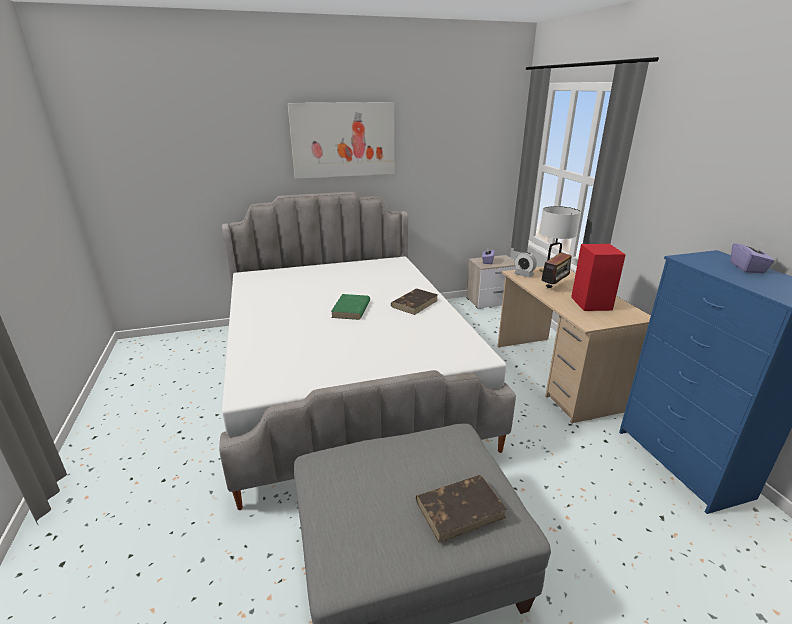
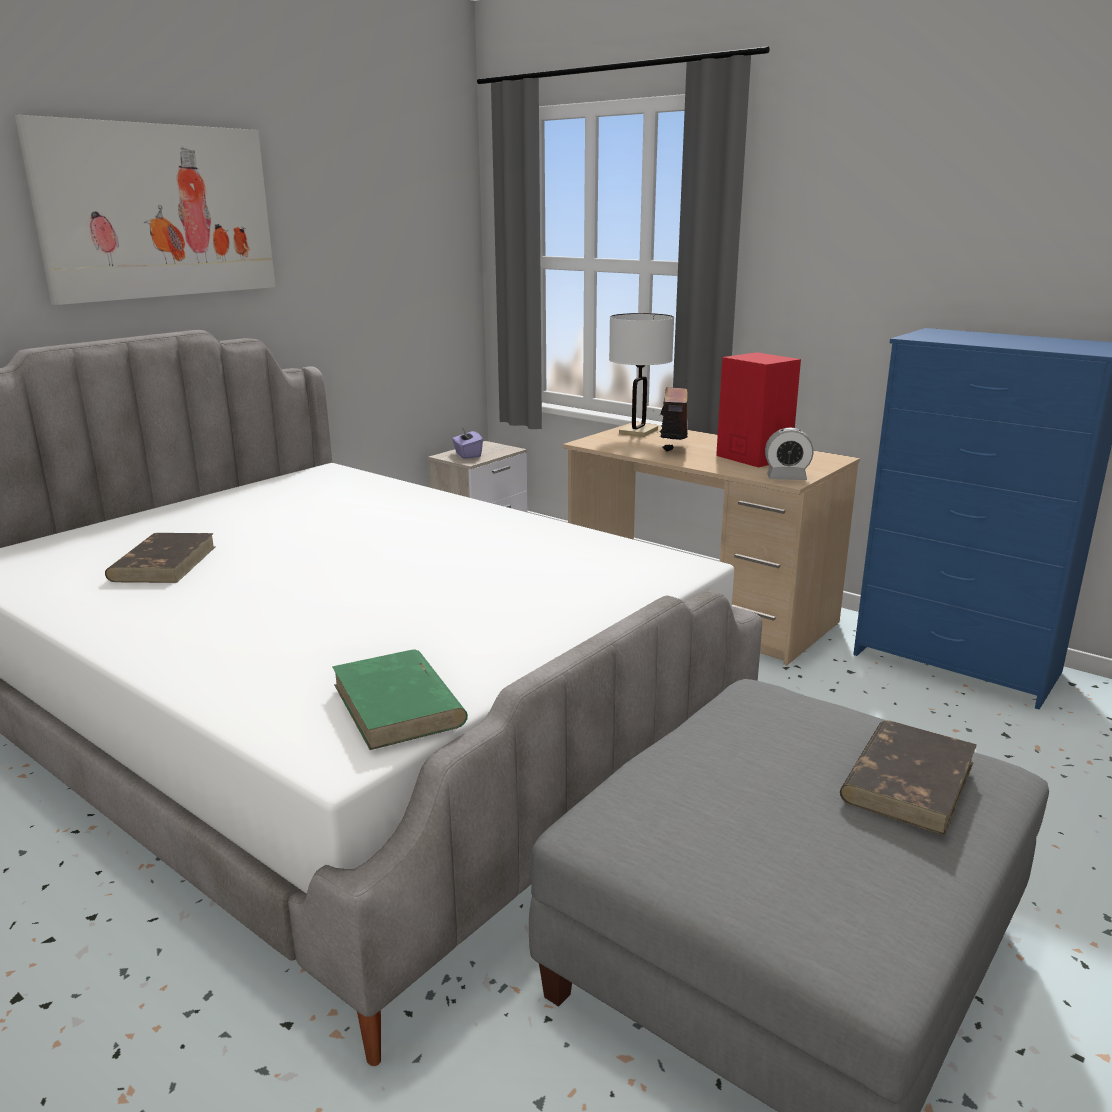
camera: 35 degrees left, 5 degrees down
(351, 309) = (352, 561): green book -> green book (398, 705)
(414, 303) = (463, 524): brown book -> brown book (164, 563)
(523, 274) = (605, 442): alarm clock -> alarm clock (786, 478)
(747, 268) = (995, 336): purple tissue box -> none

